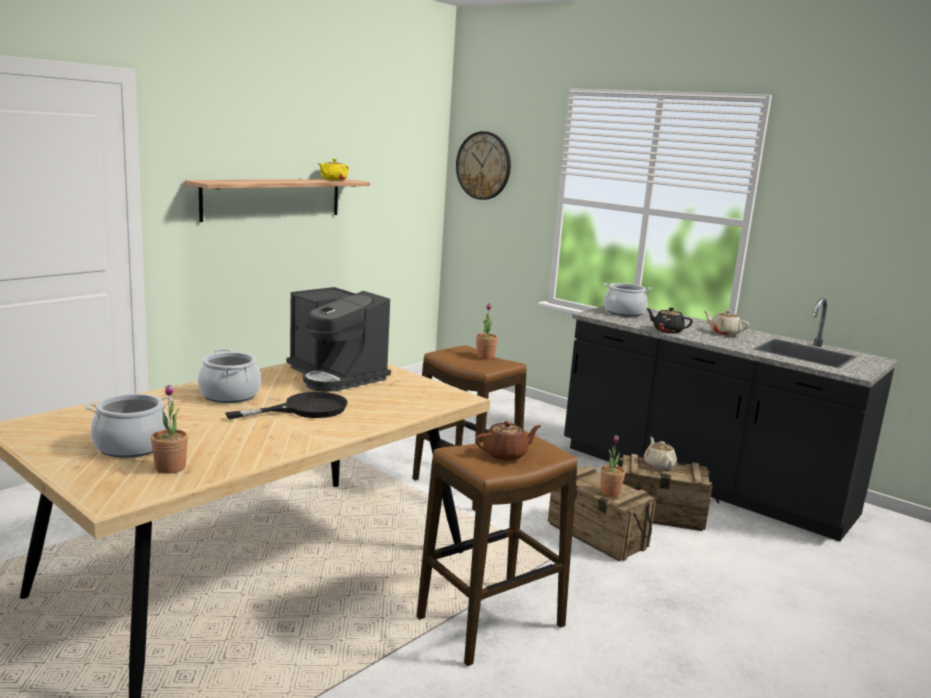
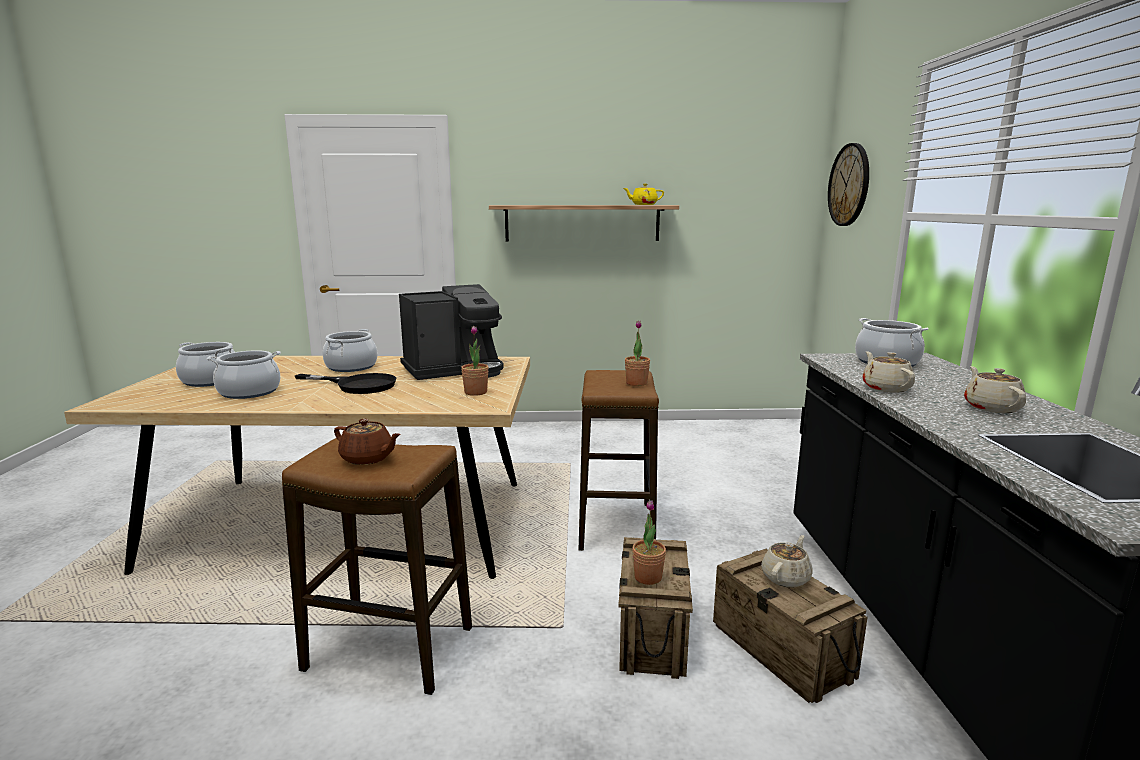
camera: 50 degrees right, 0 degrees up
(170, 468) = (181, 396): potted plant -> potted plant (475, 392)
(226, 443) = (249, 392): none -> cooking pot
(336, 376) = (455, 370): coffee machine -> coffee machine turned 120 degrees counterclockwise
(667, 330) = (885, 388): black teapot -> beige teapot

